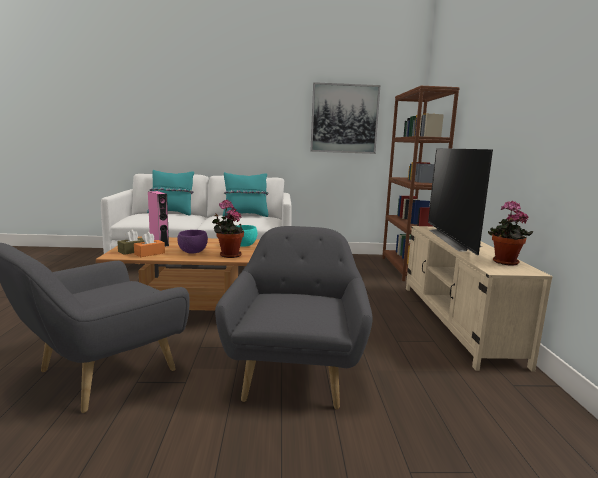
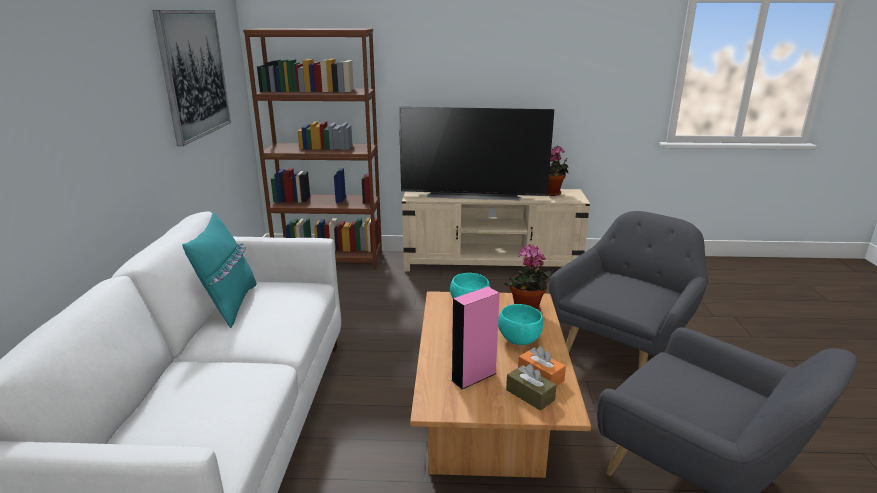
camera: 85 degrees left, 10 degrees up
(172, 213) = (146, 401): turquoise pillow -> none
(192, 252) = (519, 340): purple bowl -> turquoise bowl
(296, 372) = (622, 348): grey armchair -> grey armchair turned 120 degrees clockwise

